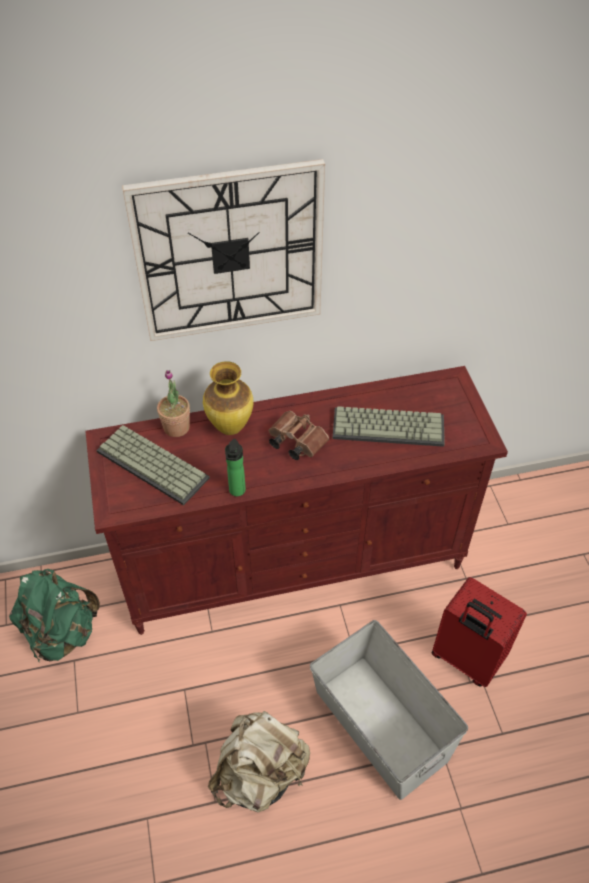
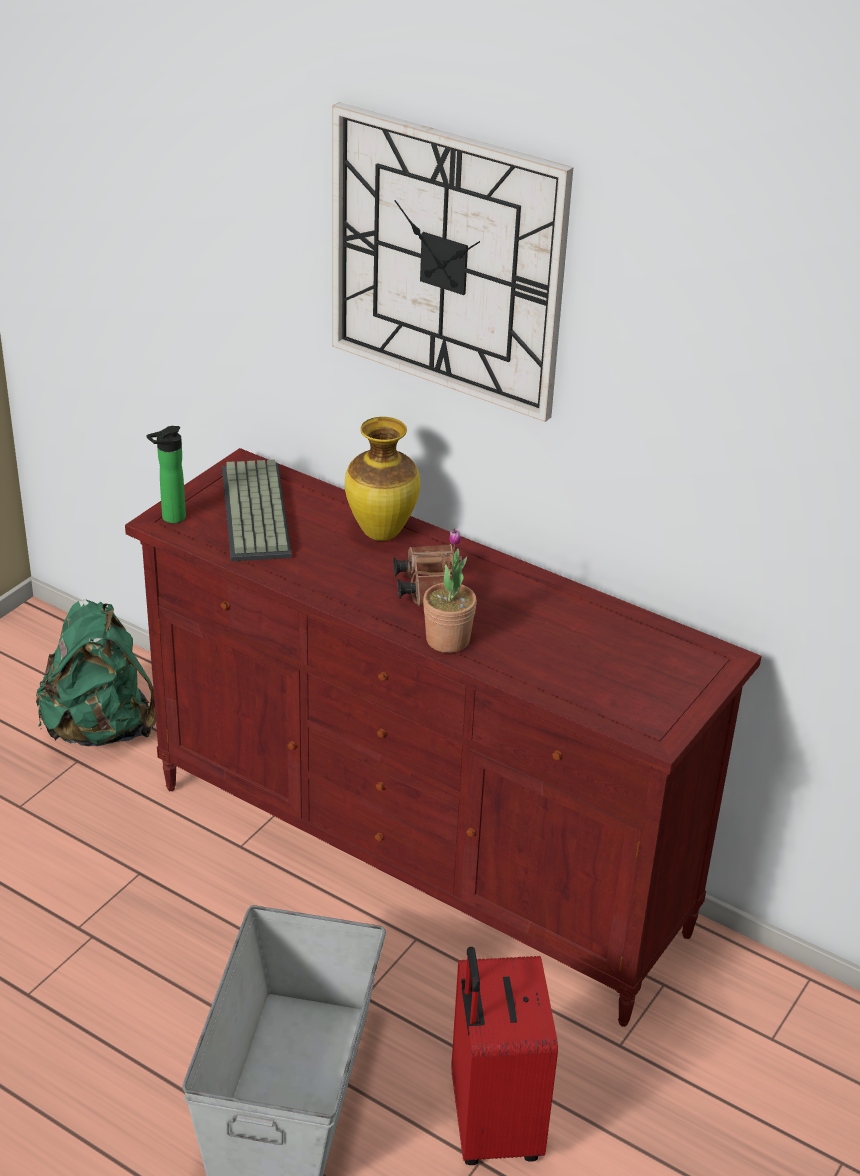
camera: 45 degrees right, 15 degrees down
(176, 427) = (328, 499): potted plant -> potted plant (447, 640)
(237, 492) = (298, 586): bottle -> bottle (170, 518)
(260, 774) = (102, 1012): beige backpack -> none
(389, 426) = (561, 645): keyboard -> none

